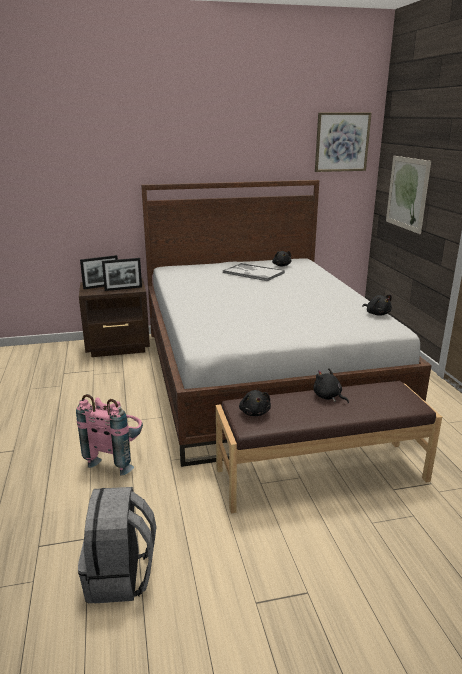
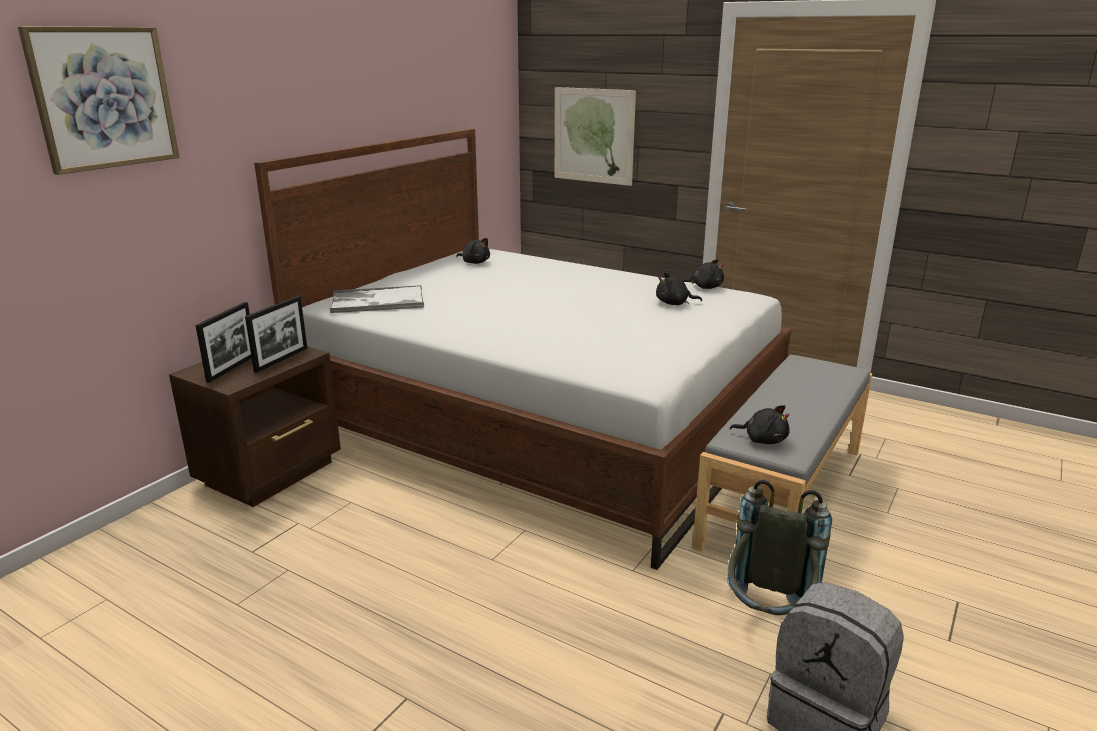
camera: 45 degrees left, 0 degrees up
(117, 458) = (570, 608): pink backpack -> none
(186, 519) = (767, 617): none -> grey backpack
(253, 273) = (467, 280): tray -> tray (377, 301)
(321, 474) = (782, 495): brown bench -> grey bench
(328, 397) = (780, 394): black plush toy -> black plush toy (674, 303)
(342, 142) = (484, 71): picture -> picture (104, 98)

